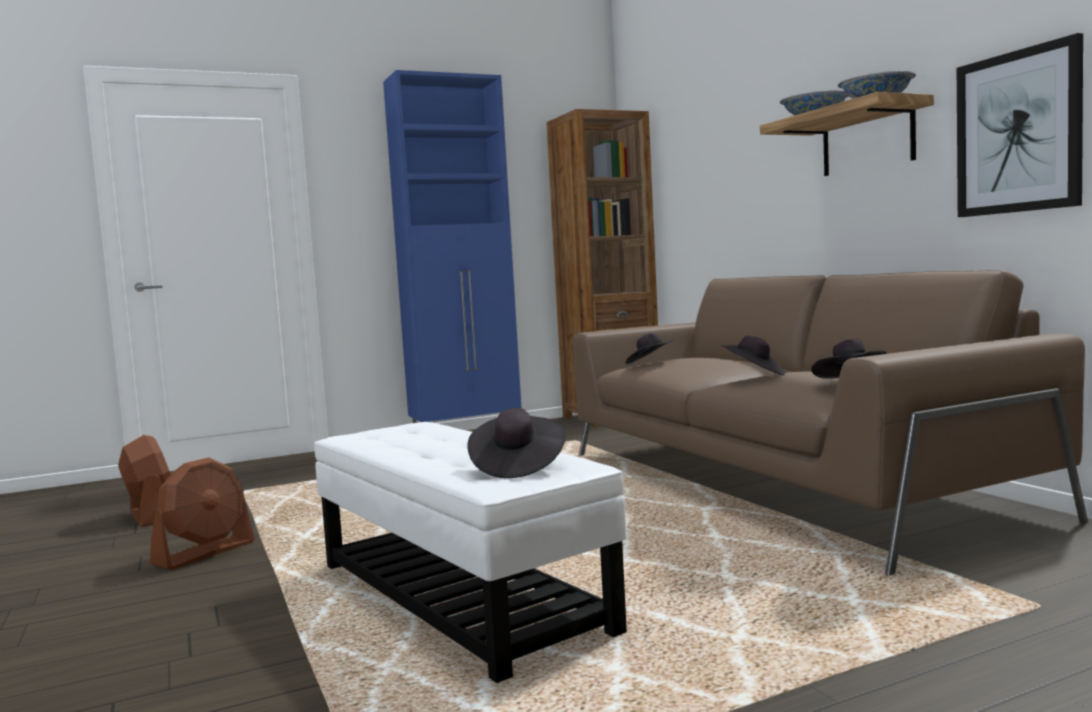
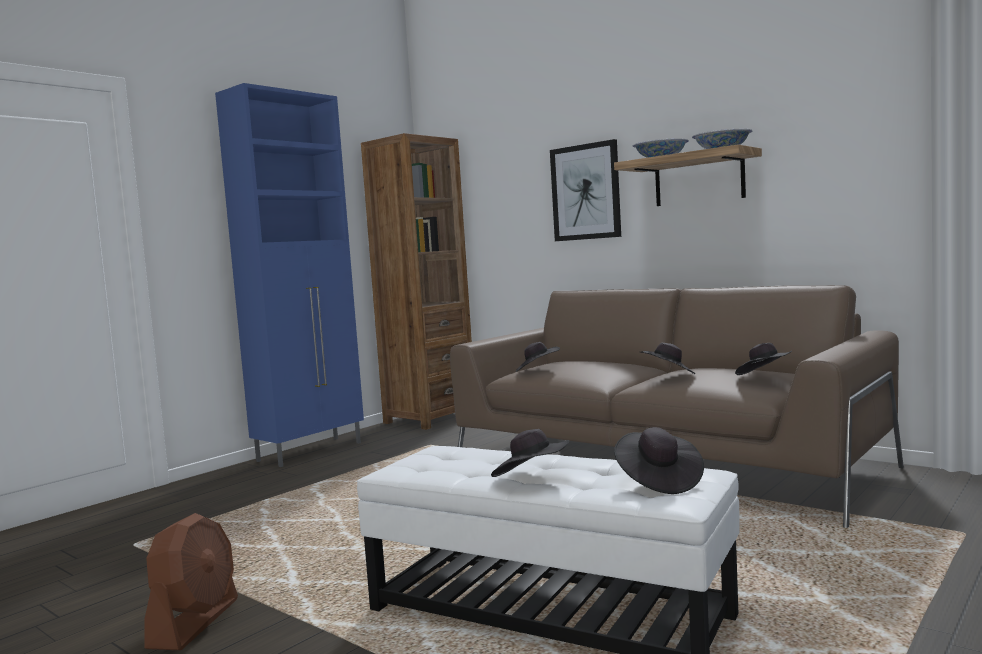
camera: 25 degrees left, 0 degrees up
(150, 515) = (47, 592): brown fan -> none
(422, 453) = (532, 479): none -> black hat
(1018, 132) = (836, 182): picture -> picture (585, 192)

